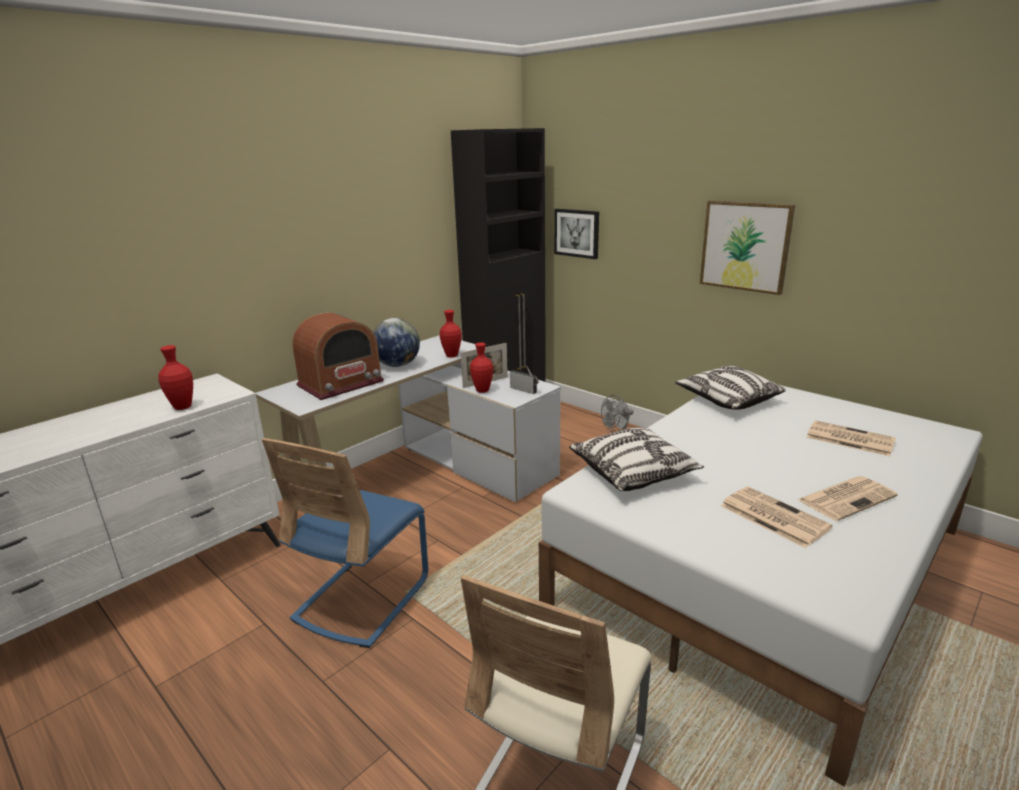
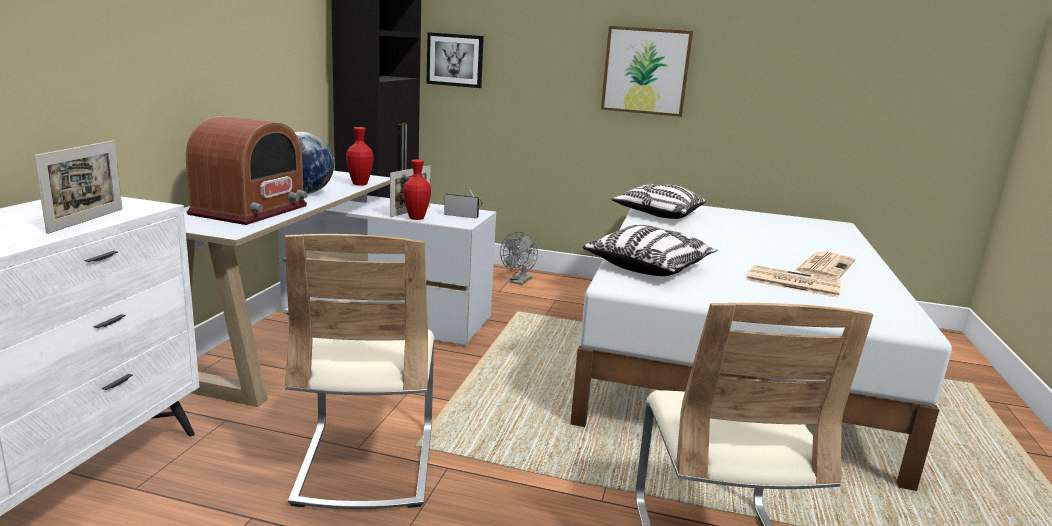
camera: 30 degrees left, 5 degrees down
(183, 407) = (86, 220): red vase -> picture frame
(362, 598) = (366, 463): blue chair -> beige chair
(848, 439) = (778, 232): newspaper -> none

